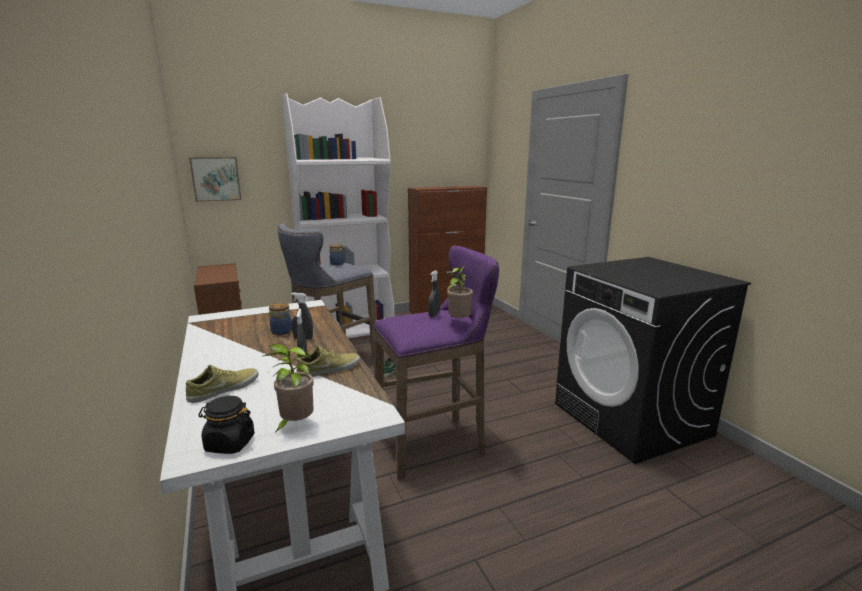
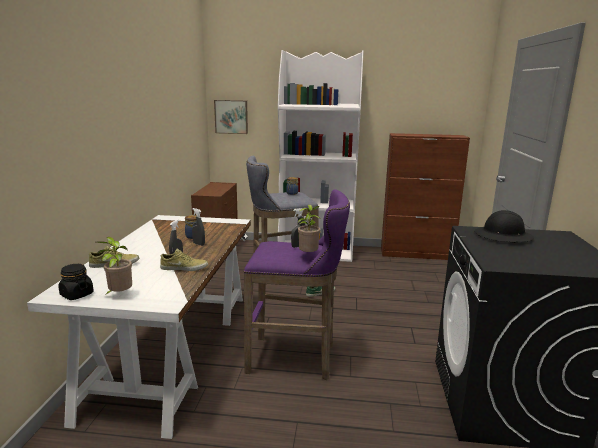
camera: 30 degrees right, 0 degrees up
(618, 268) = (503, 236): none -> black hard hat

